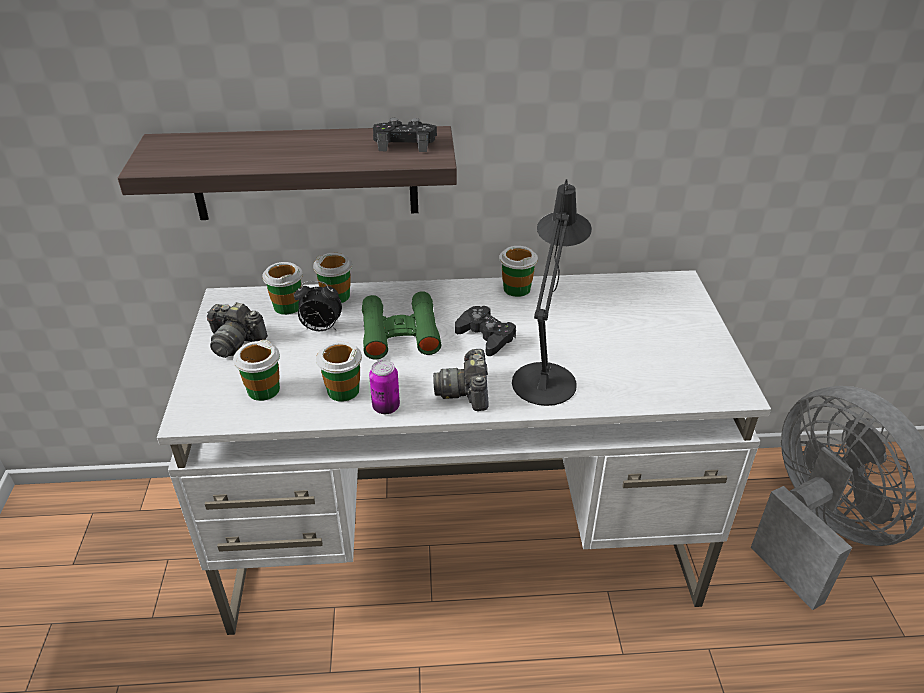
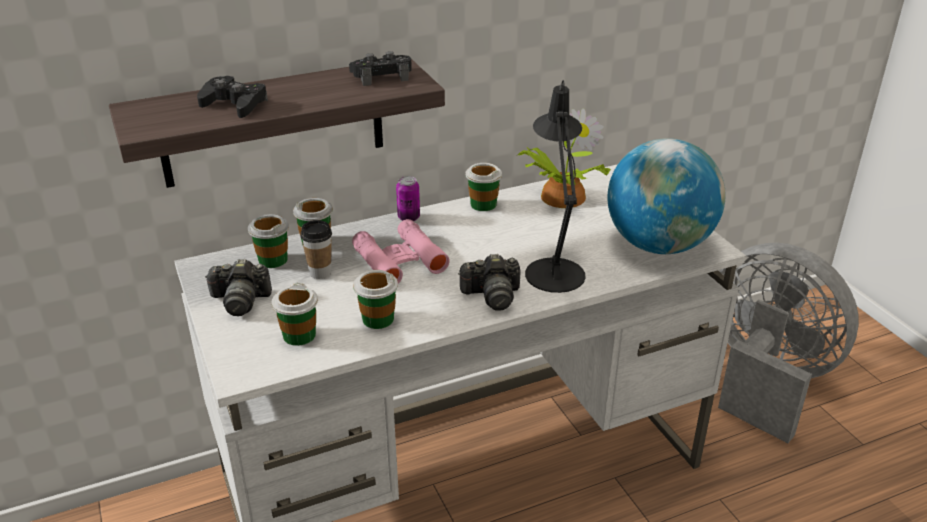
camera: 20 degrees left, 5 degrees down
(321, 329) = (320, 272): alarm clock -> cup
(386, 407) = (427, 323): can -> can (408, 218)
(400, 333) = (399, 261): green binoculars -> pink binoculars
(466, 392) = (492, 296): camera -> camera turned 75 degrees counterclockwise
(485, 336) = (480, 248): black game controller -> black game controller (234, 104)
(600, 296) = (560, 197): none -> potted plant
(675, 374) = (658, 245): none -> globe

